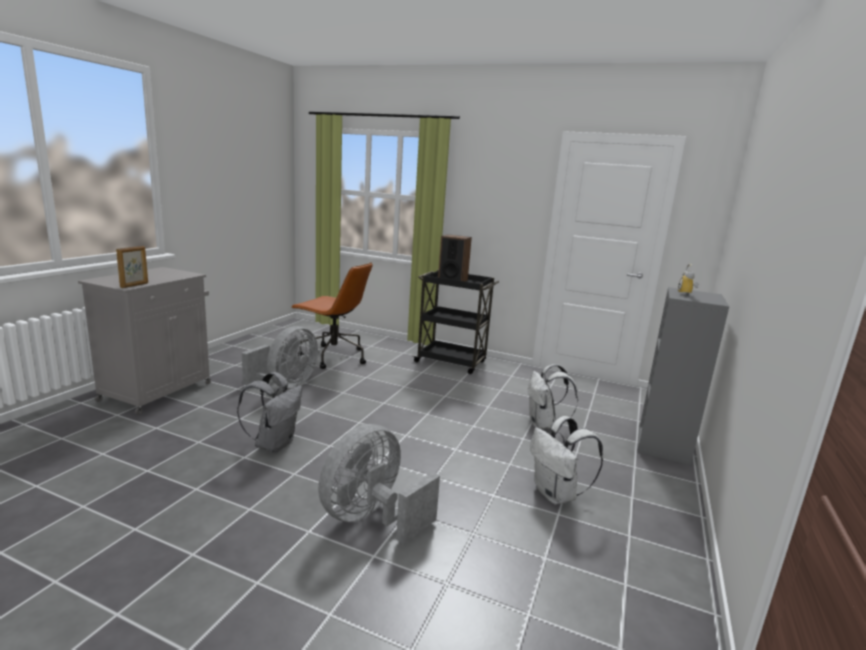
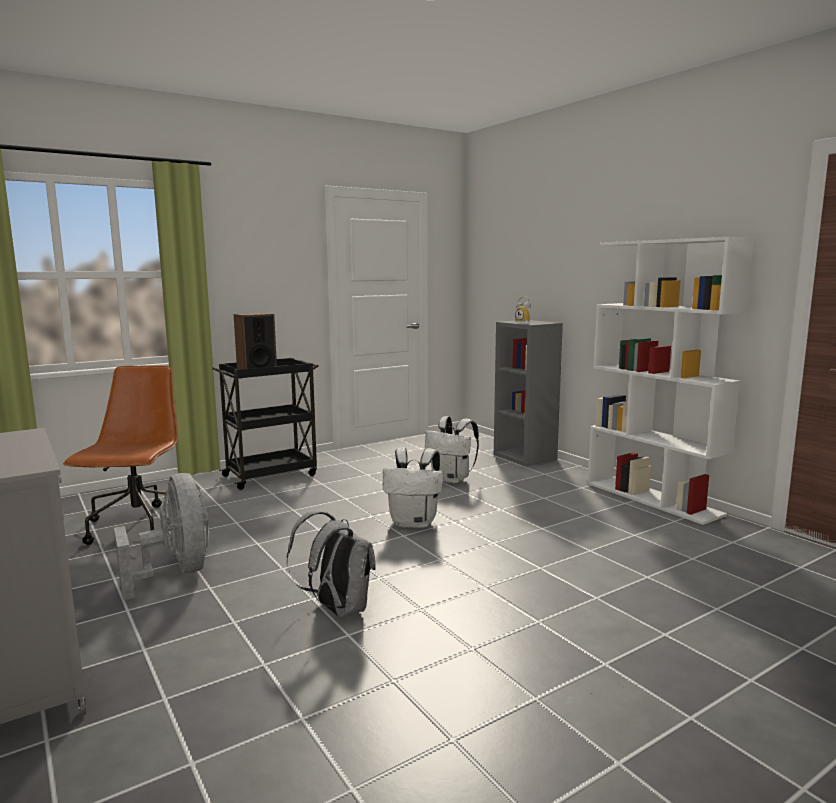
camera: 55 degrees left, 5 degrees down
(135, 285) = (35, 462): picture frame -> none
(333, 357) = (138, 526): brown office chair -> brown office chair turned 60 degrees counterclockwise
(372, 518) = (539, 585): grey fan -> none
(557, 495) = (561, 507): white backpack -> white backpack (414, 523)
(675, 556) = (653, 498): none -> white bookcase

